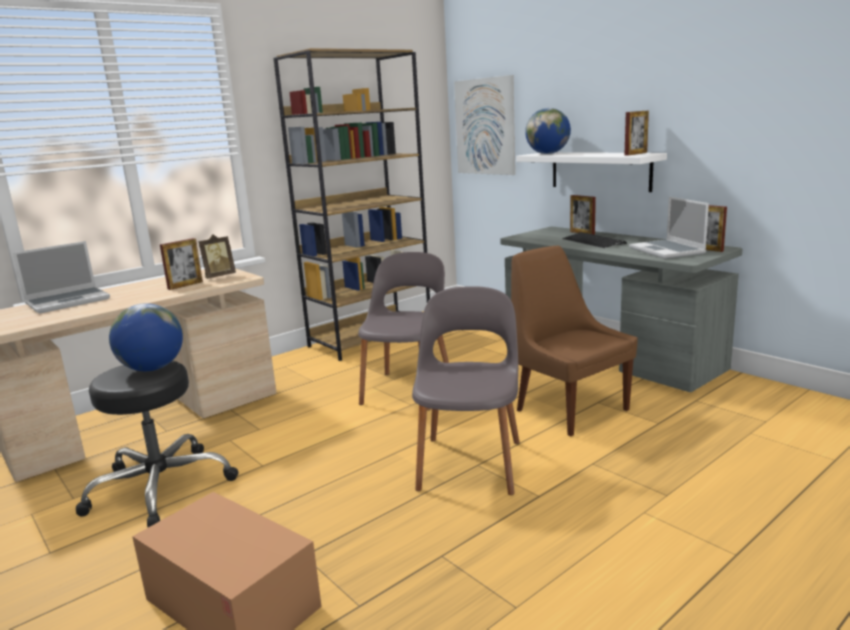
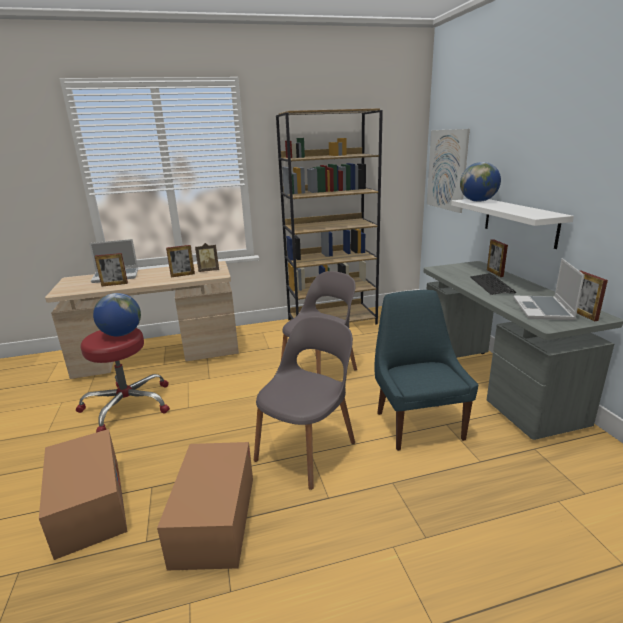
camera: 25 degrees right, 5 degrees up
(160, 487) = (127, 405): black stool -> red stool
(427, 556) = (215, 519): none -> cardboard box
(568, 409) = (417, 423): brown chair -> blue chair
(635, 154) = (542, 213): picture frame -> picture frame (114, 284)

